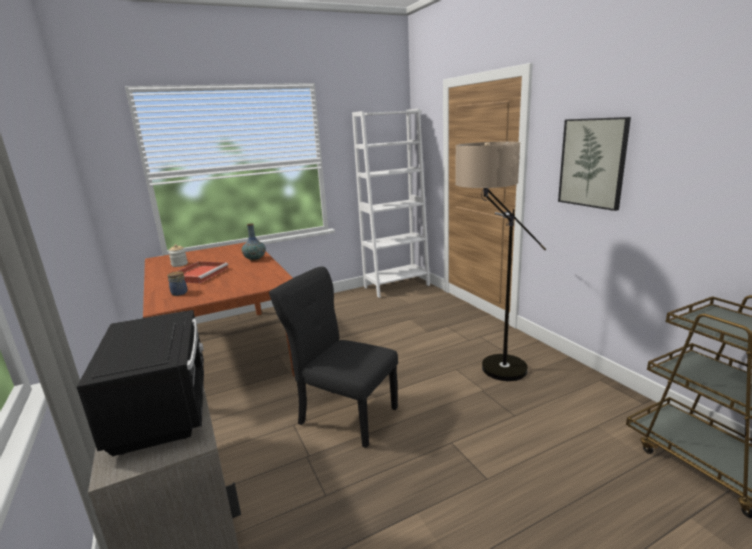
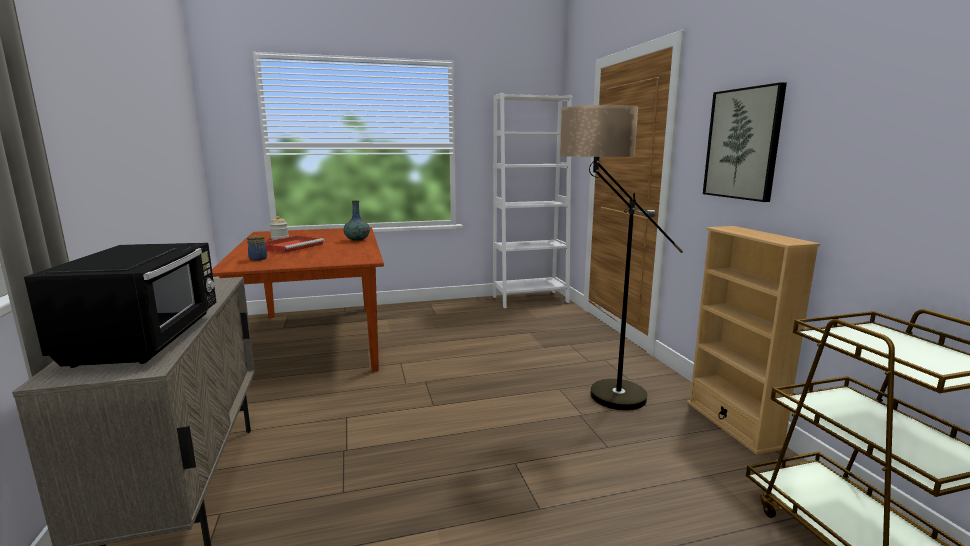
camera: 10 degrees right, 5 degrees down
(345, 414) = (407, 416): black chair -> none
(595, 380) = (732, 424): none -> beige bookcase

